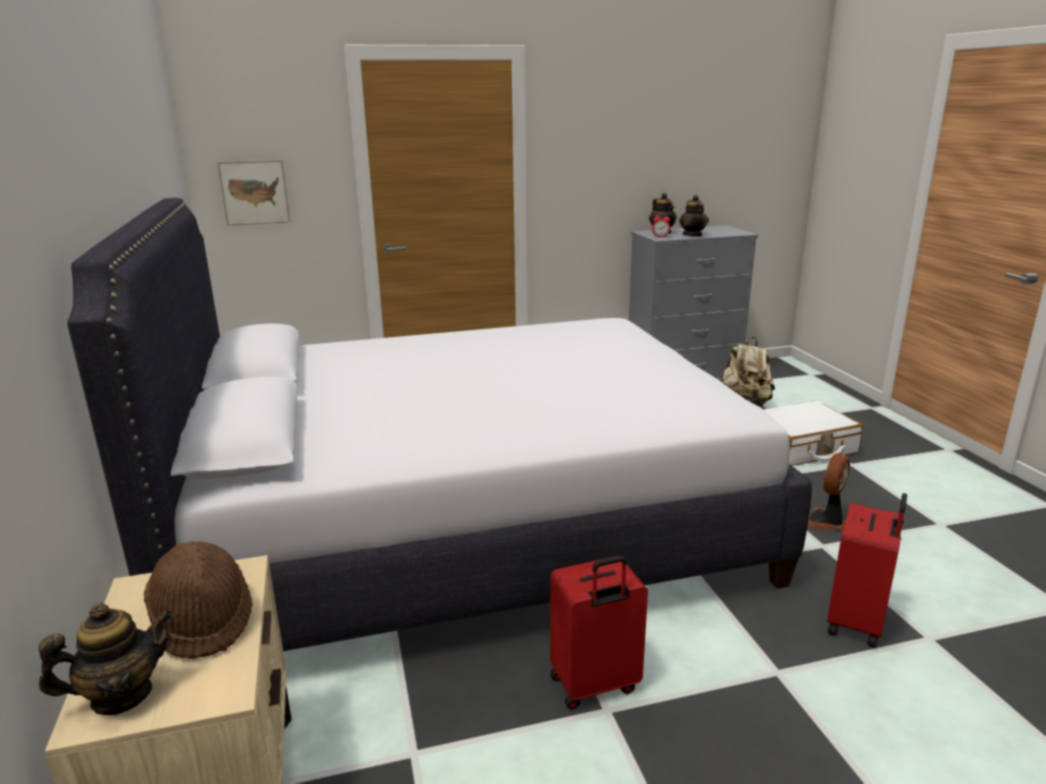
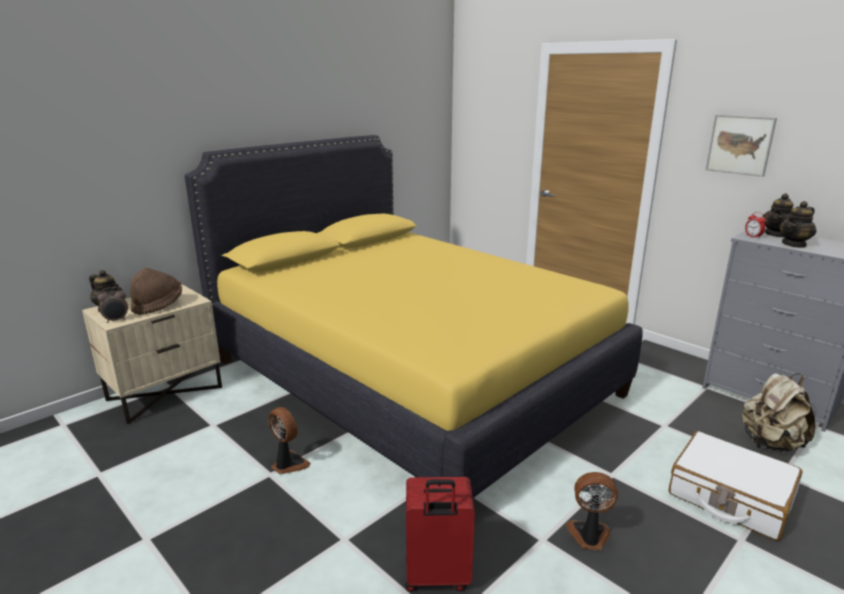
camera: 60 degrees right, 0 degrees up
(213, 688) = (116, 320): none -> alarm clock
(254, 192) = (480, 140): picture -> picture (739, 145)
(468, 526) = (410, 377): white bed -> yellow bed
(595, 685) = (288, 464): red suitcase -> fan

